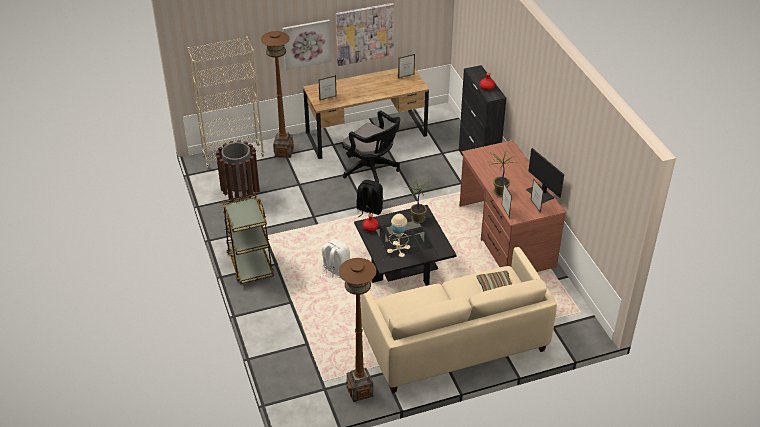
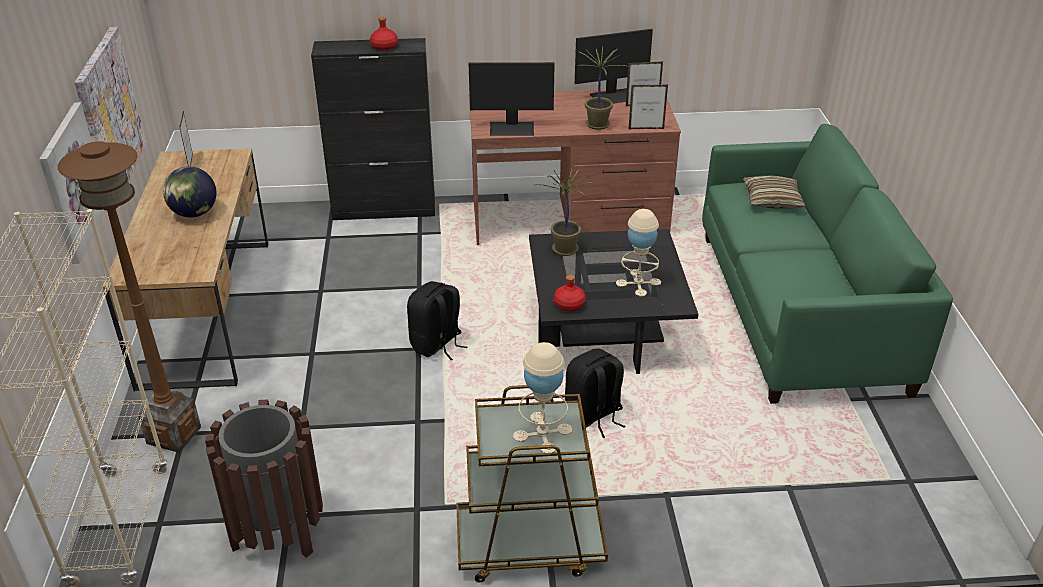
camera: 75 degrees left, 5 degrees down
(244, 217) = (542, 433): none -> beige table lamp
(328, 98) = (179, 259): picture frame -> none
(335, 271) = (593, 416): white backpack -> black backpack
(360, 391) = (914, 435): brown floor lamp -> none
(364, 91) = (194, 213): none -> globe
(372, 170) = (322, 321): black office chair -> none
(454, 342) = (800, 311): beige sofa -> green sofa
(479, 162) = (512, 128): none -> monitor

